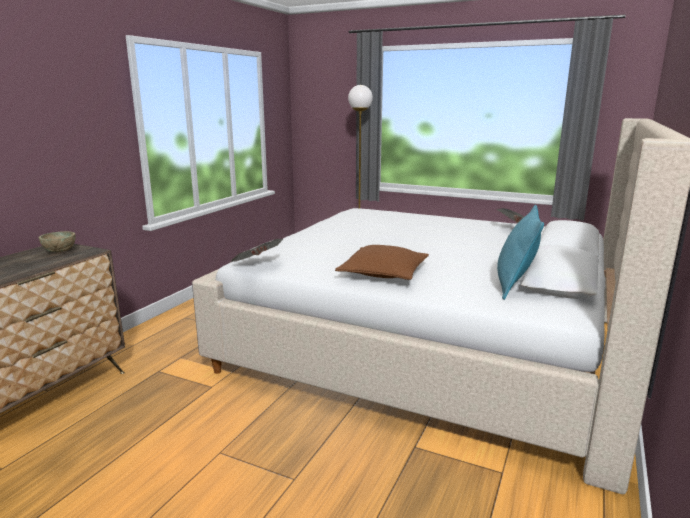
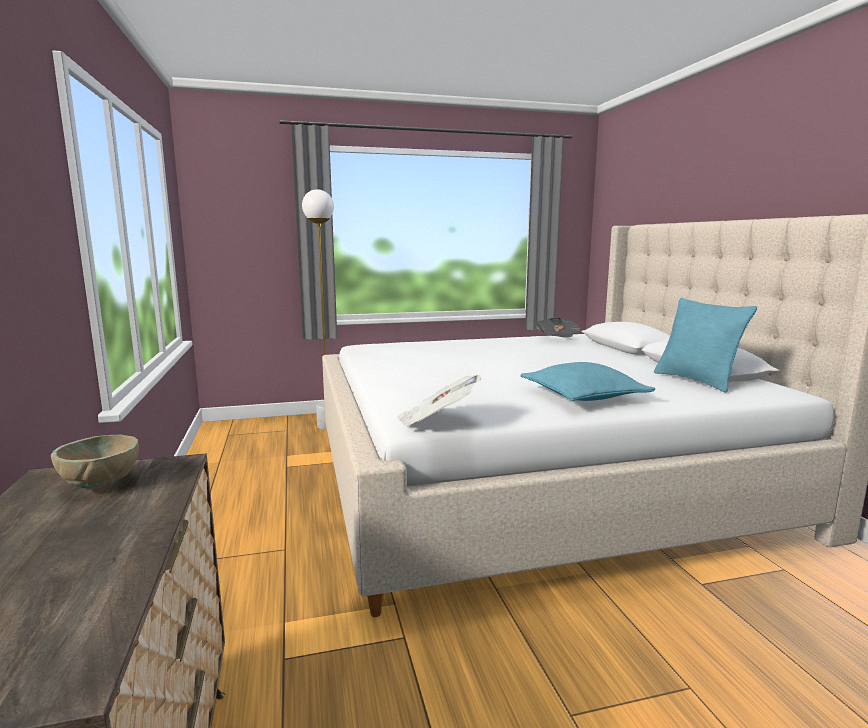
camera: 40 degrees left, 5 degrees down
(383, 273) = (583, 396): brown pillow -> turquoise pillow

